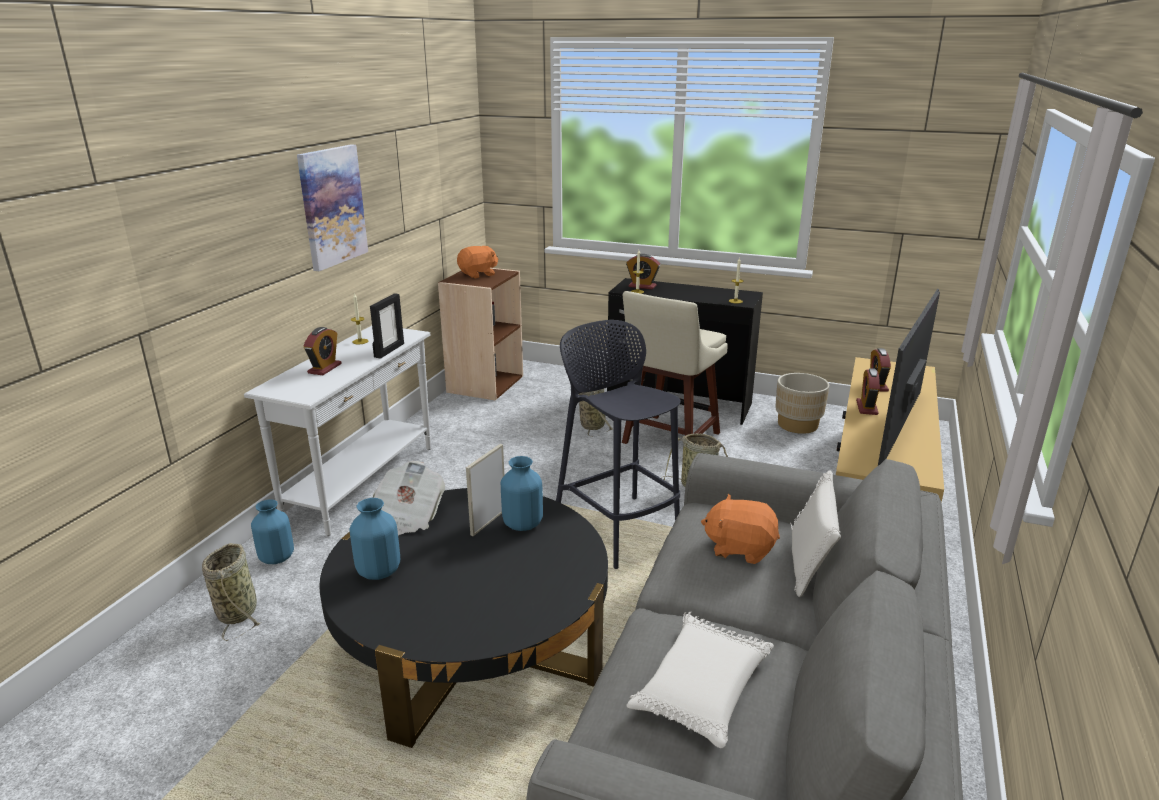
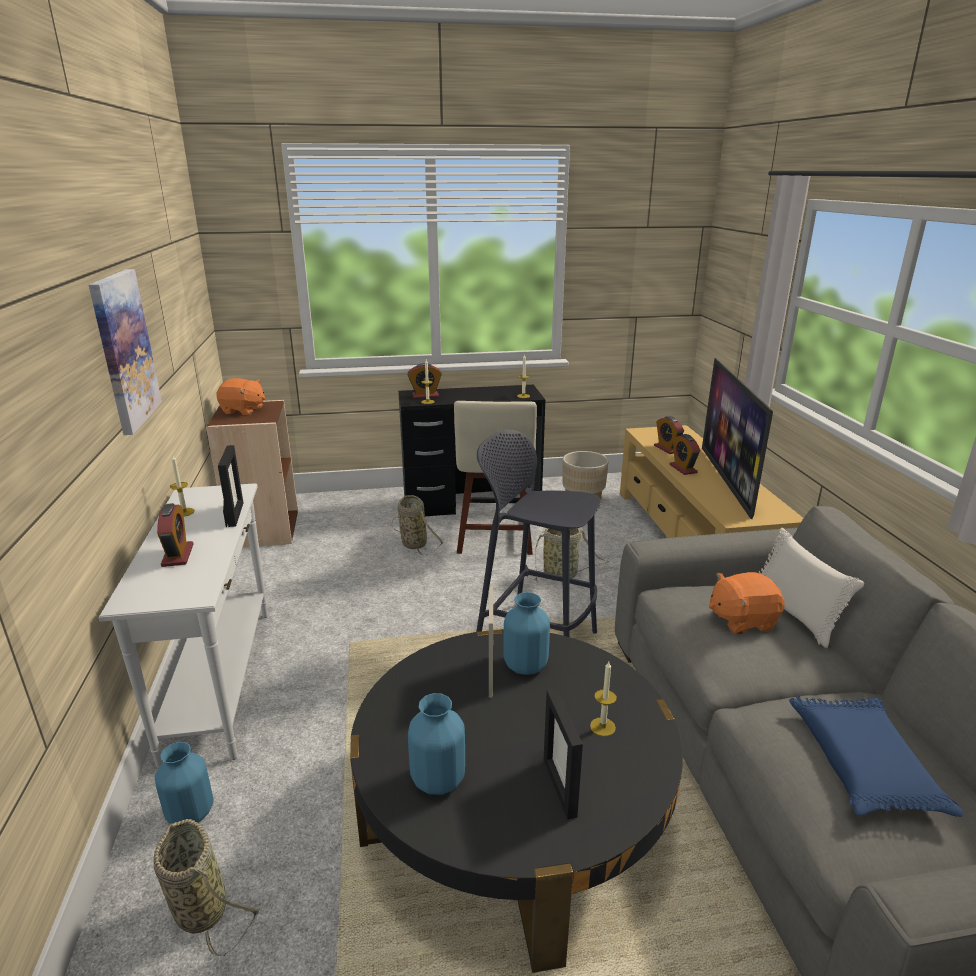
camera: 30 degrees left, 0 degrees up
(408, 517) = (400, 702): newspaper -> none
(452, 607) = (561, 786): none -> picture frame
(478, 274) = (243, 410): orange plush toy -> orange plush toy turned 75 degrees clockwise
(530, 584) = (602, 727): none -> candle
(701, 684) = (864, 761): white pillow -> blue pillow

